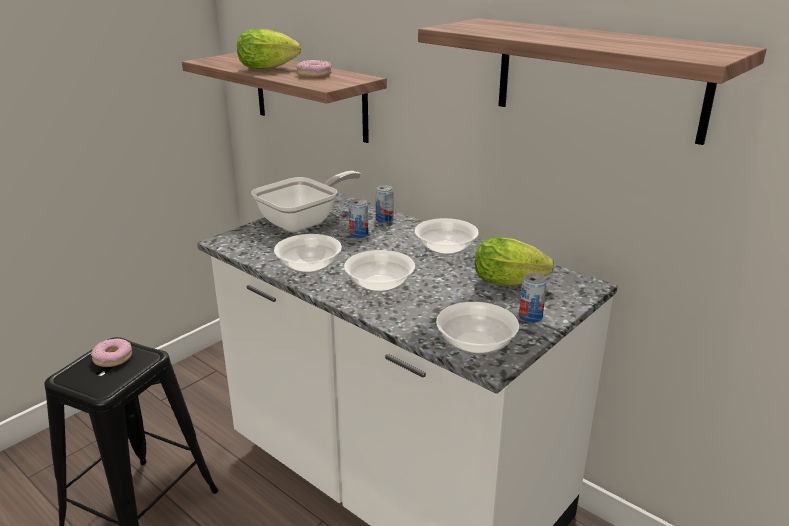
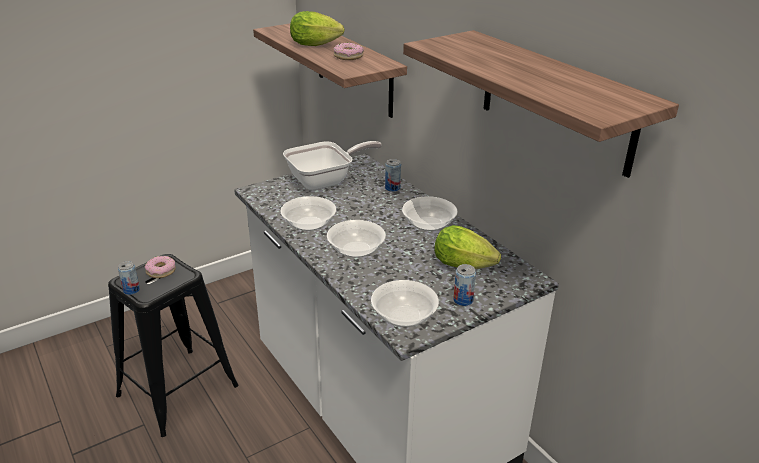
camera: 15 degrees right, 5 degrees up
(359, 234) = (364, 200): can -> can (131, 290)

